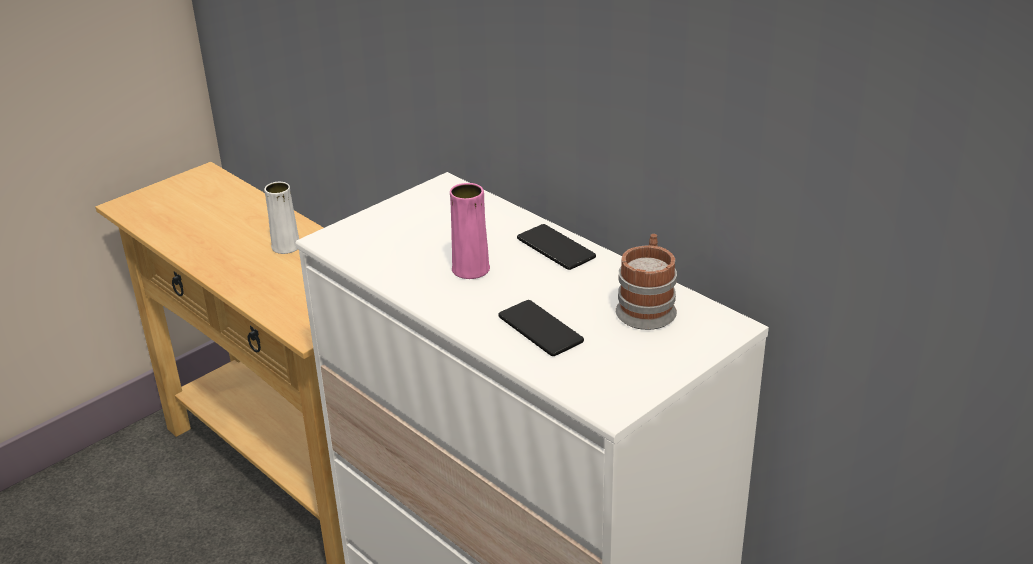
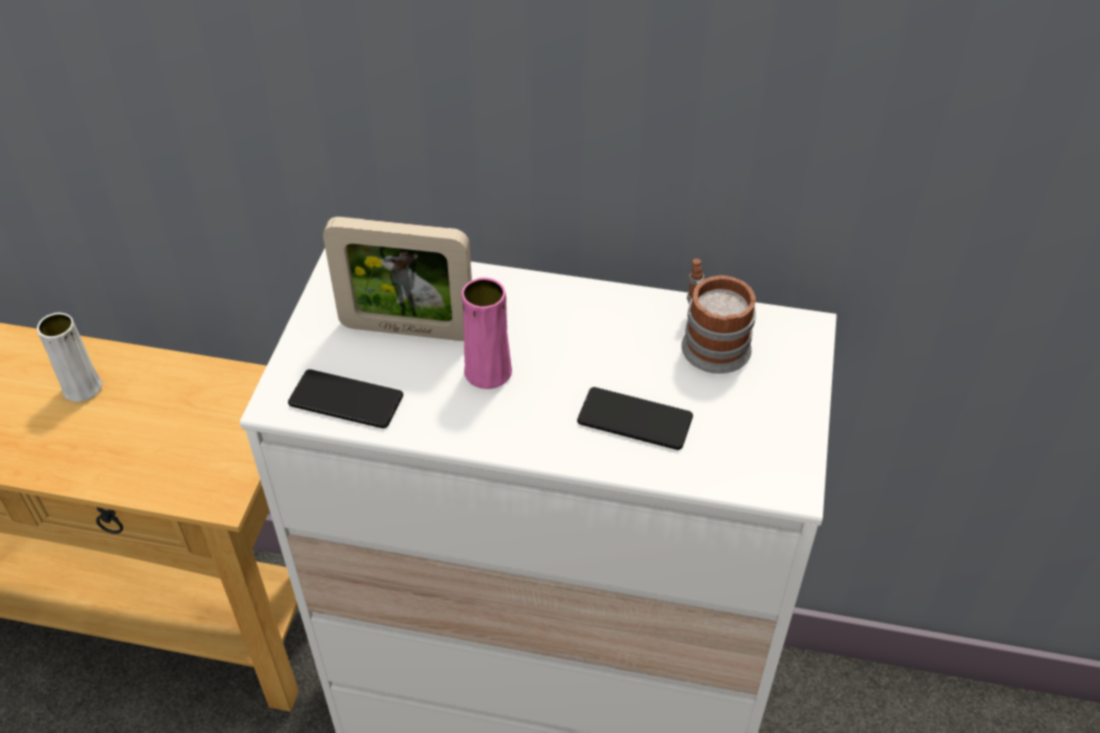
camera: 35 degrees left, 15 degrees up
(444, 230) = (407, 329): none -> picture frame
(555, 248) = (551, 302): phone -> phone (346, 400)

